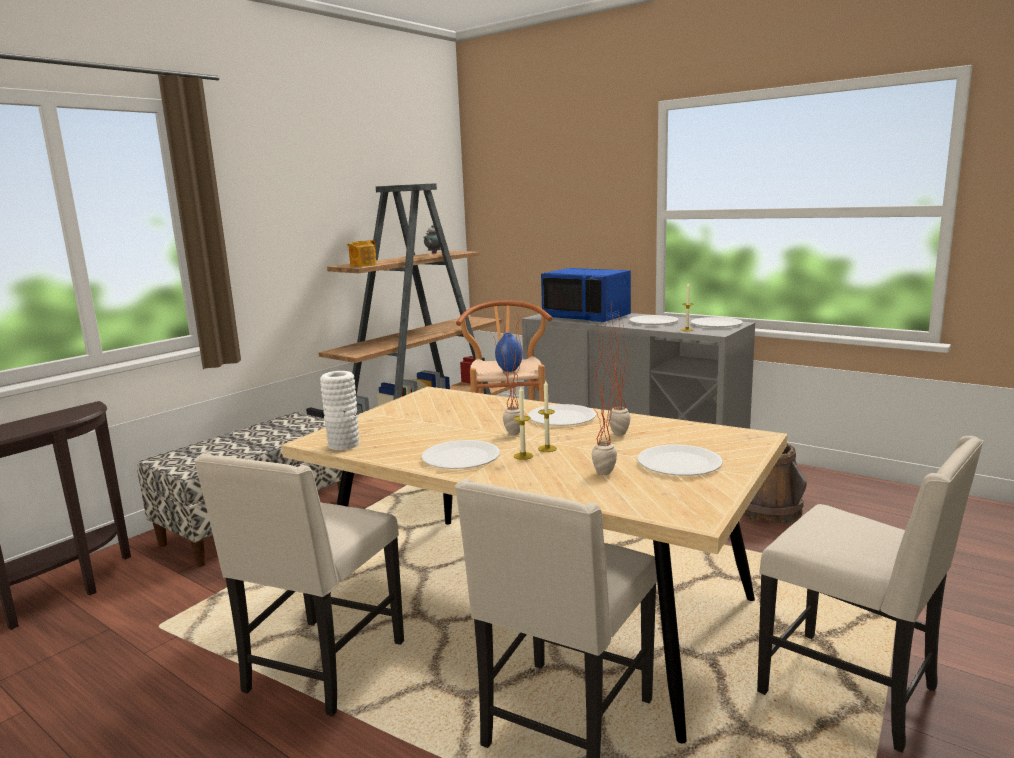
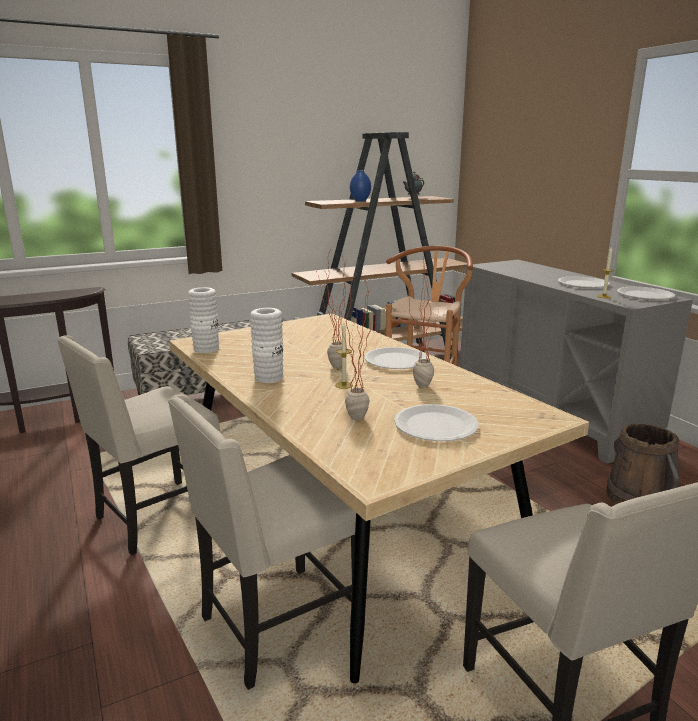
camera: 25 degrees right, 5 degrees up
(362, 265) = (331, 202): teapot -> none
(461, 457) = (269, 377): white plate -> white vase
(509, 370) = (423, 310): blue vase -> blue vase (360, 201)
(523, 456) = (316, 387): candle -> none
(587, 317) = (526, 271): blue microwave -> none

